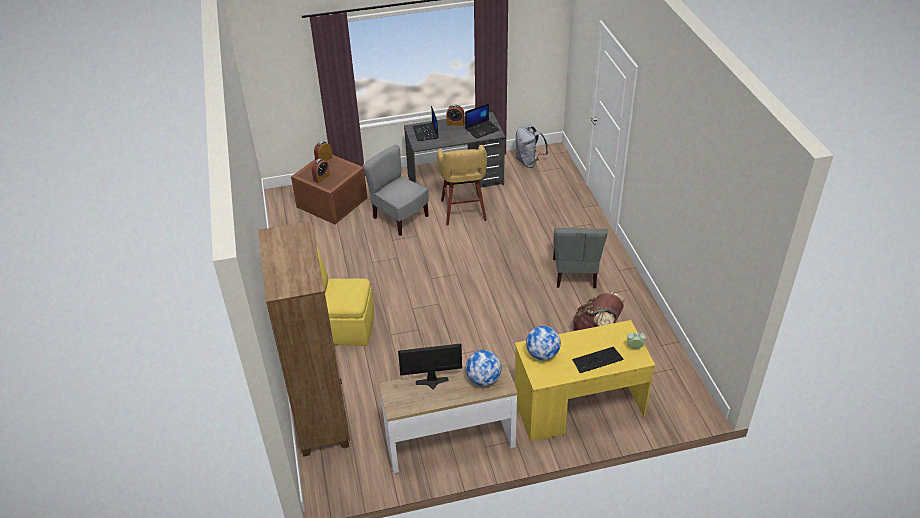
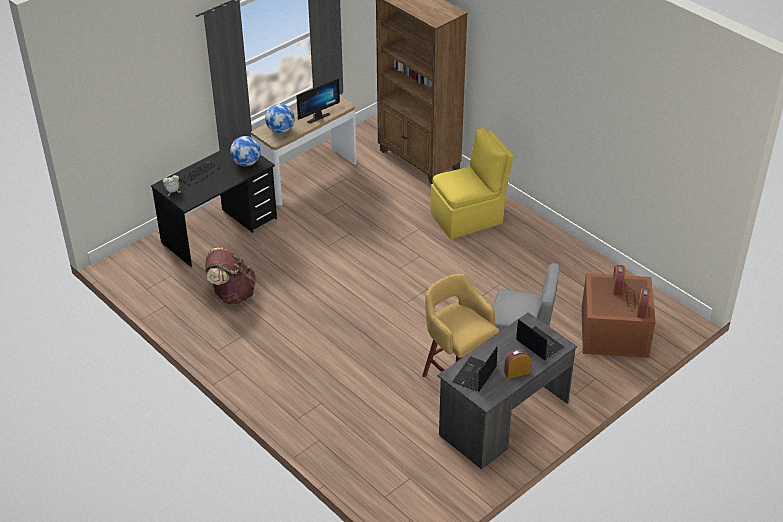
camera: 150 degrees right, 0 degrees up
(529, 162) = (433, 489): grey backpack -> none
(575, 273) = (283, 347): grey chair -> none
(578, 407) = (220, 231): yellow desk -> black desk

